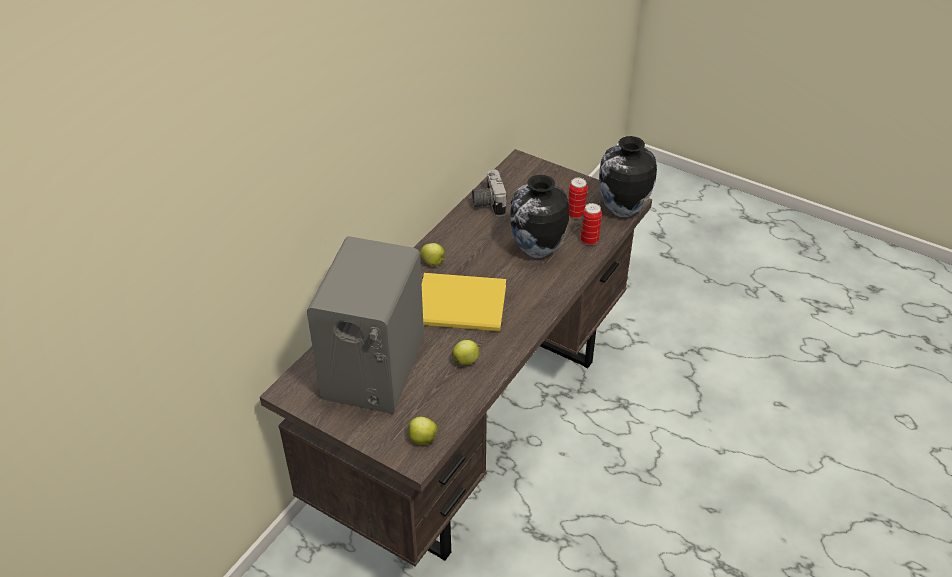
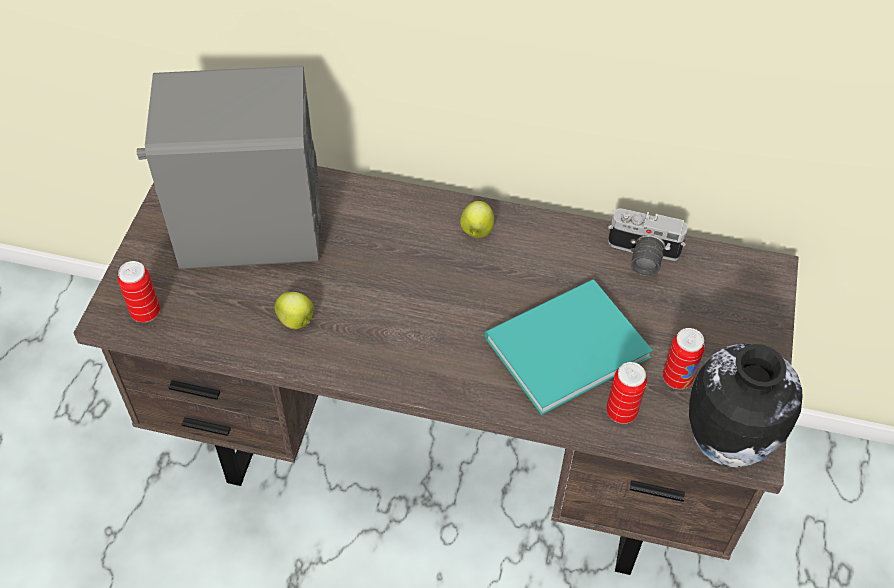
camera: 70 degrees right, 10 degrees up
(422, 439) = (145, 312): apple -> can
(463, 307) = (401, 289): yellow book -> none
(488, 203) = (641, 257): camera -> camera turned 135 degrees counterclockwise
(536, 251) = (561, 346): vase -> turquoise book

